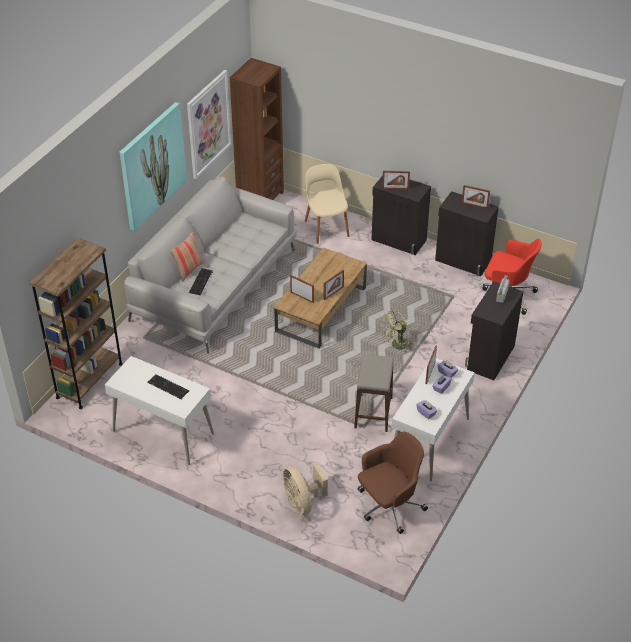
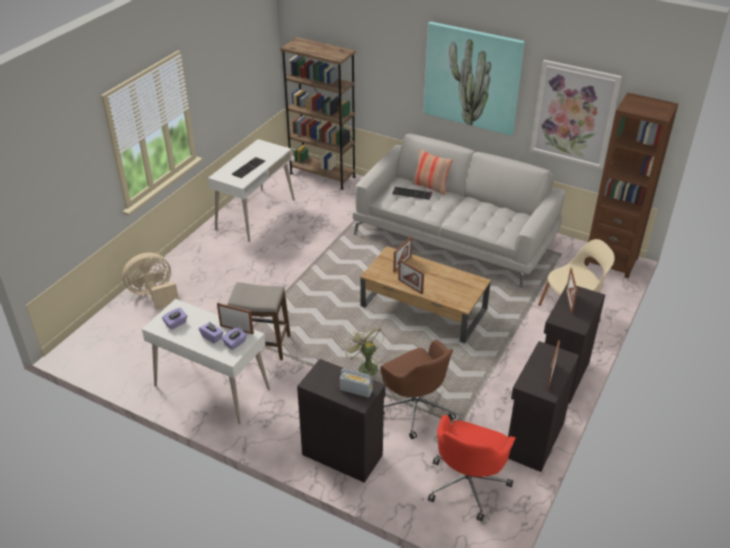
camera: 90 degrees right, 5 degrees down
(389, 506) = (131, 353): brown office chair -> brown office chair (415, 407)

